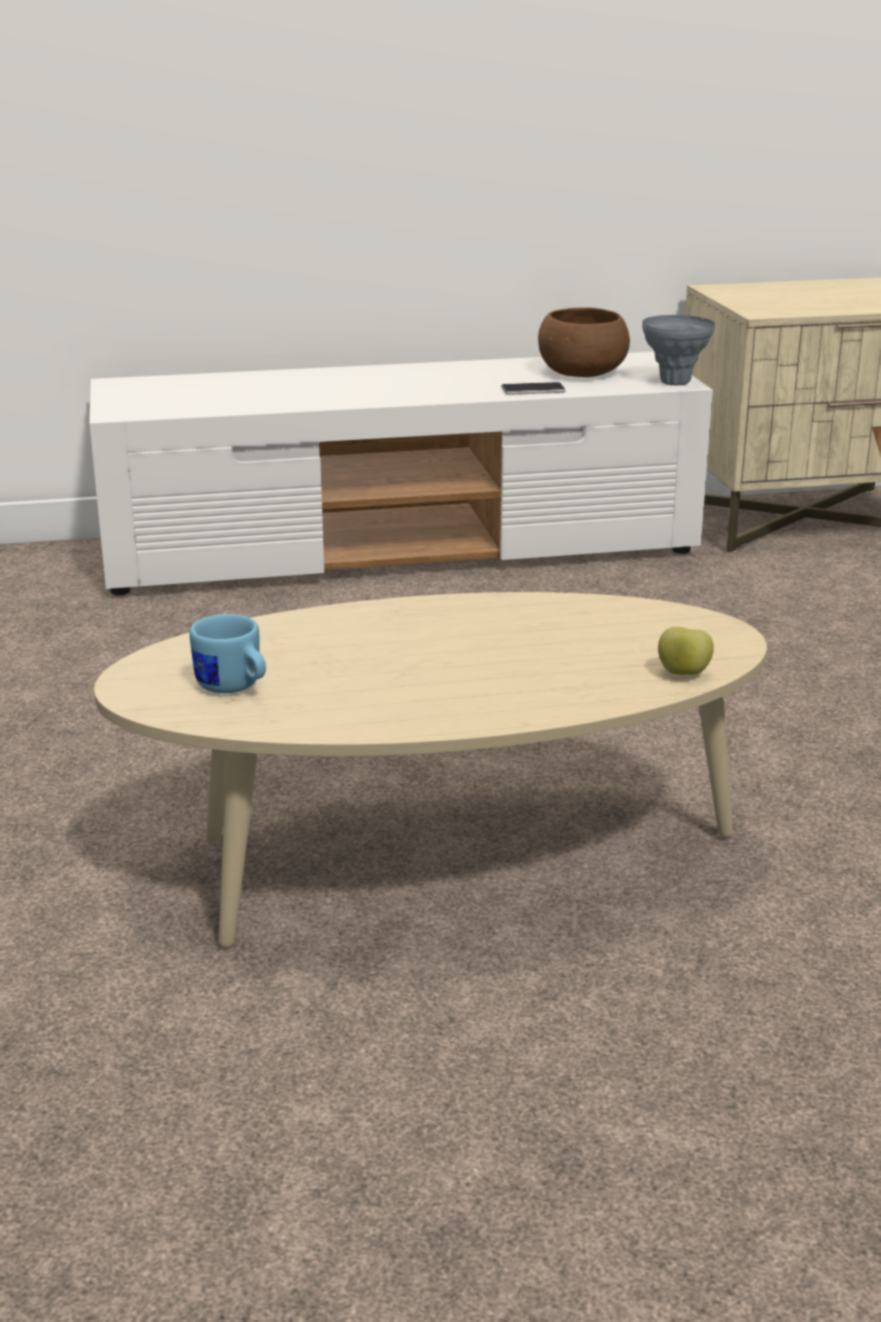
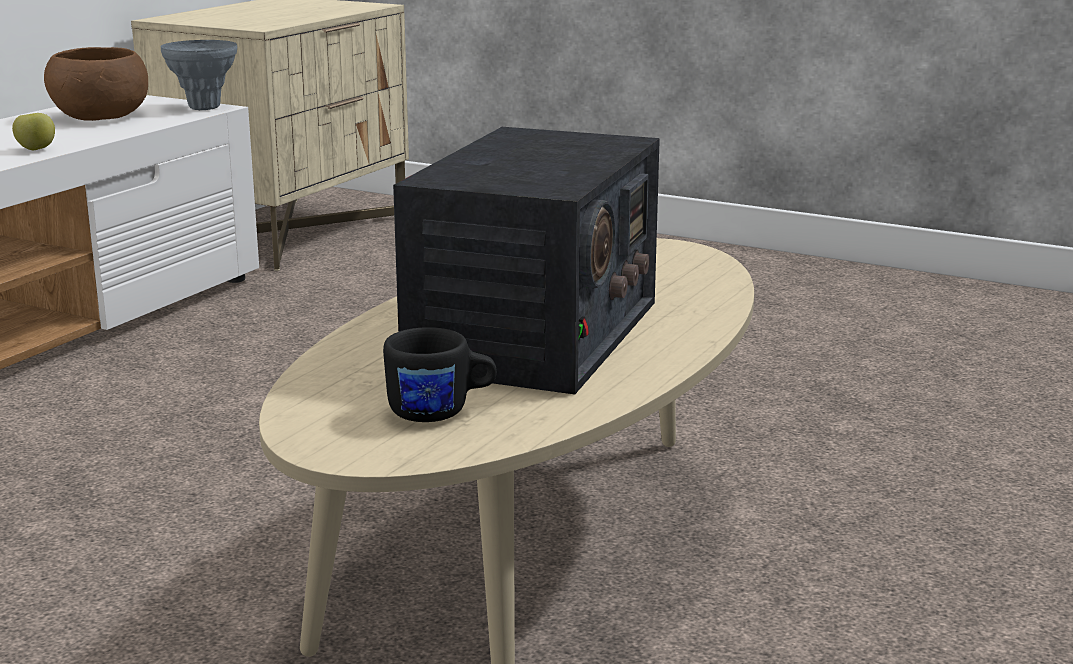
camera: 50 degrees left, 5 degrees down
(234, 688) = (441, 413): blue mug -> black mug
(426, 662) = (535, 335): none -> radio
(533, 390) = (92, 136): phone -> none
(683, 674) = (712, 276): apple -> apple (36, 149)

